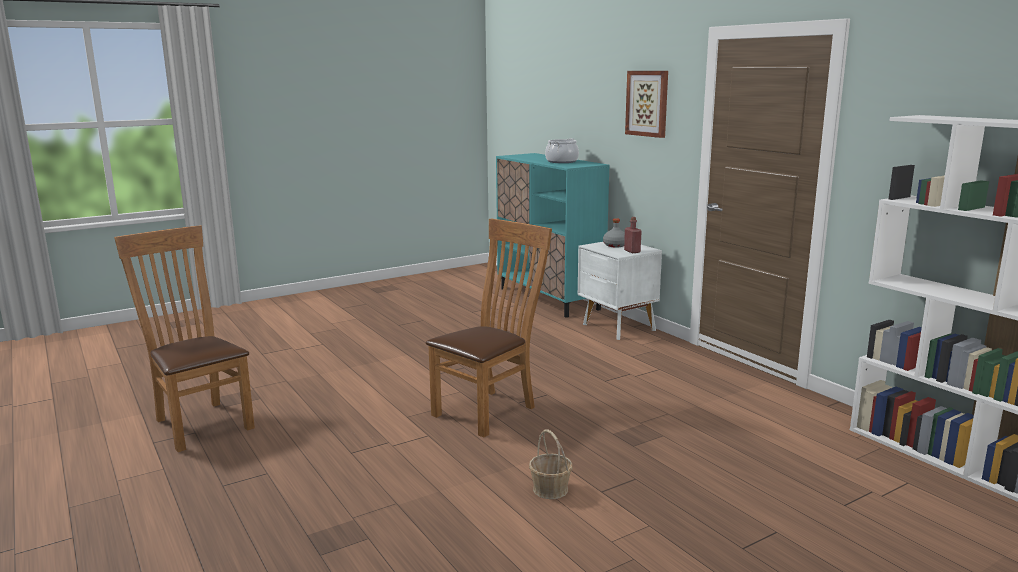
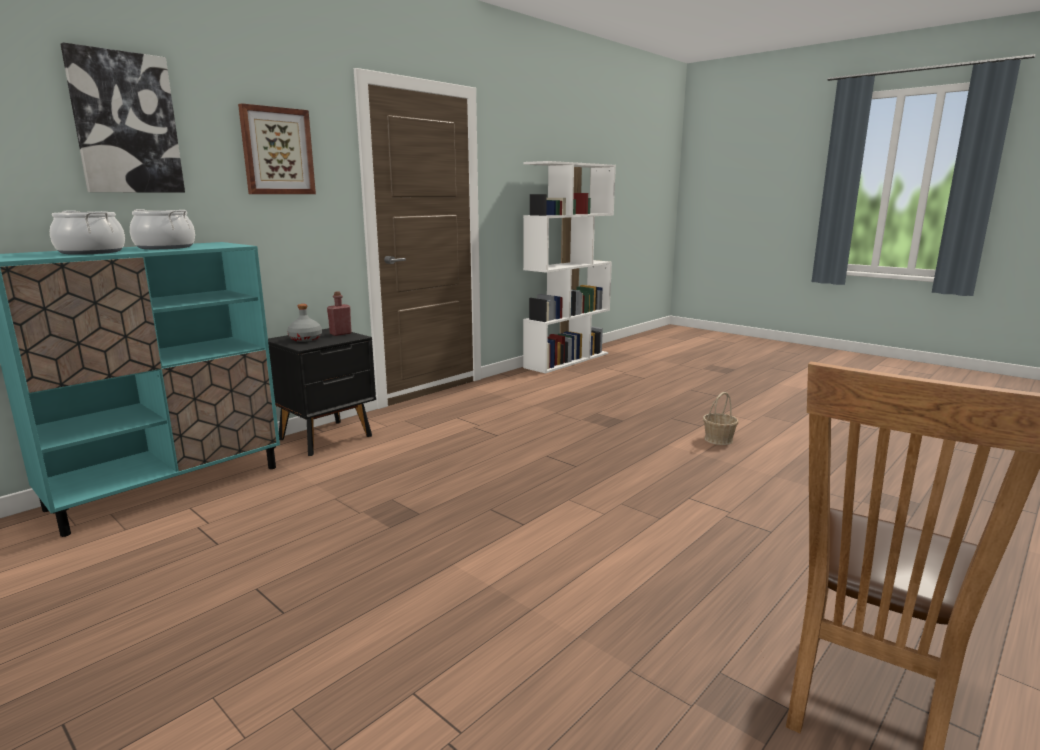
camera: 105 degrees left, 0 degrees up
(490, 410) = (604, 476): brown chair -> none
(536, 158) = (91, 252): none -> cooking pot
(584, 88) = (125, 123): none -> picture
(618, 328) = (327, 438): white nightstand -> black nightstand

